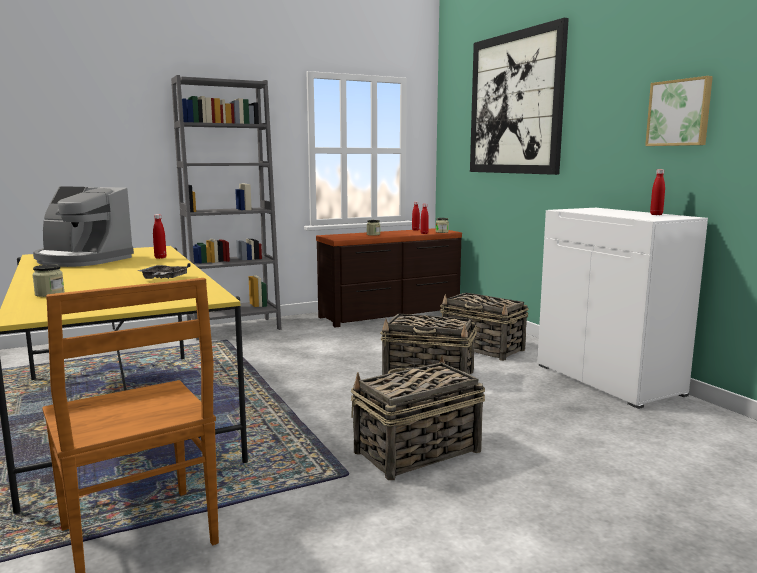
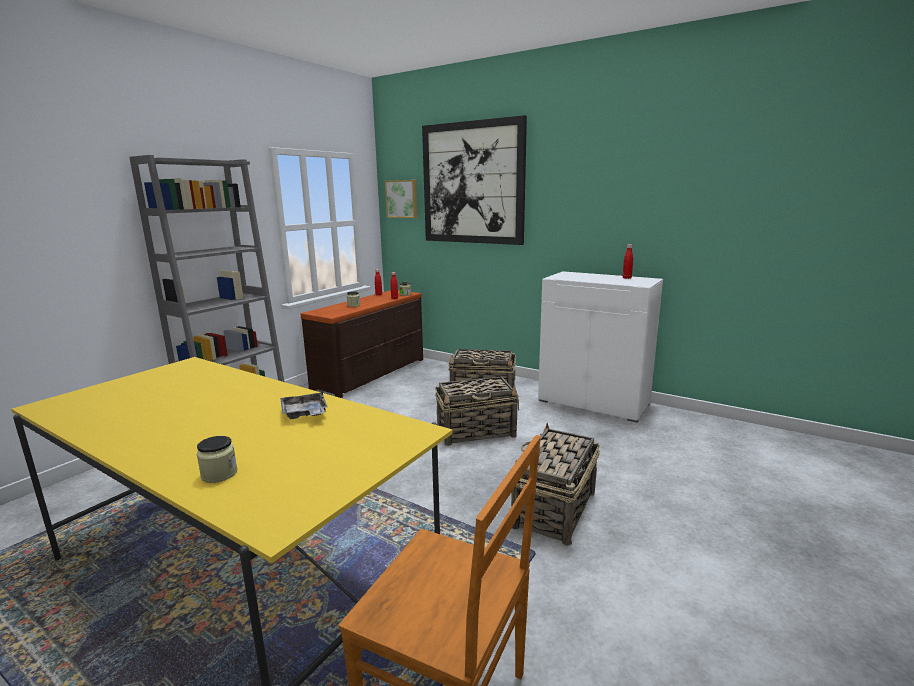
camera: 30 degrees left, 5 degrees up
(82, 260) = (130, 402): coffee machine -> none
(160, 257) = (226, 379): red bottle -> none
(679, 113) = (636, 201): picture -> picture (402, 199)

